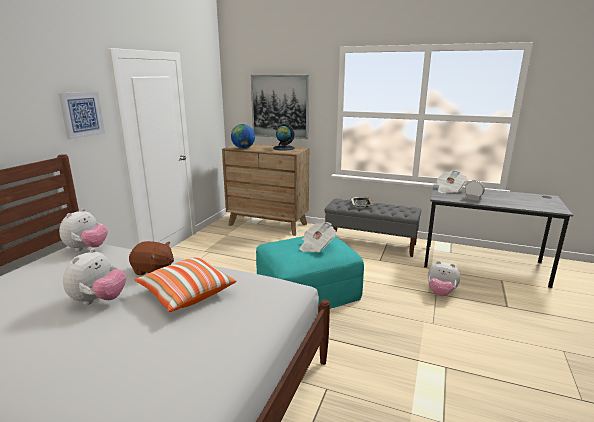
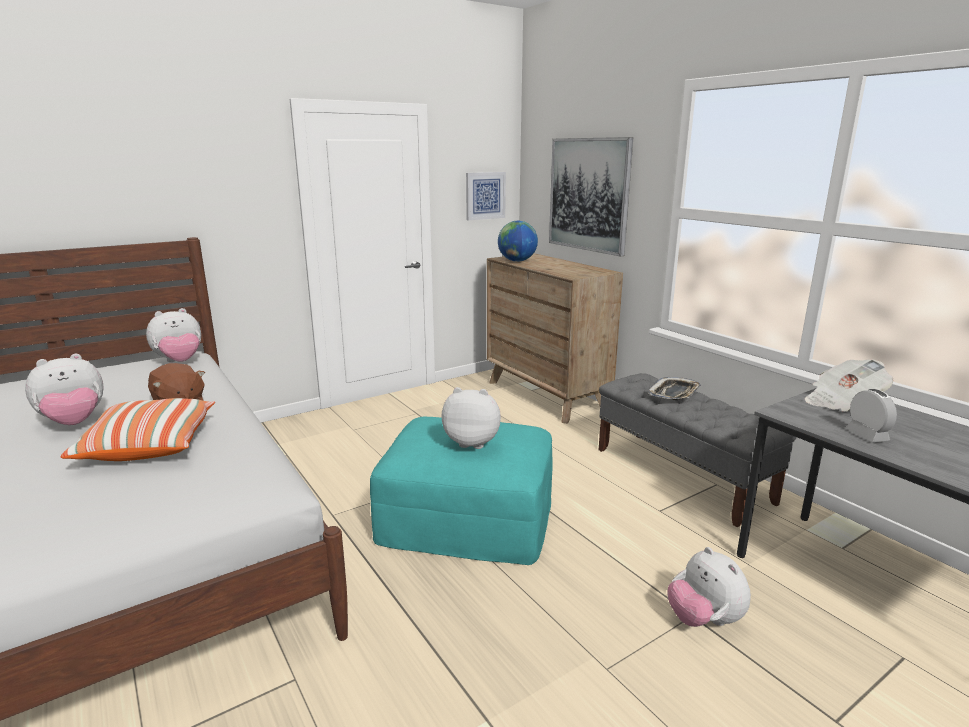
camera: 35 degrees right, 0 degrees up
(82, 114) = (235, 187): picture -> picture (485, 195)
(283, 148) = (577, 268): globe -> none
(316, 246) = (473, 442): newspaper -> plush toy

